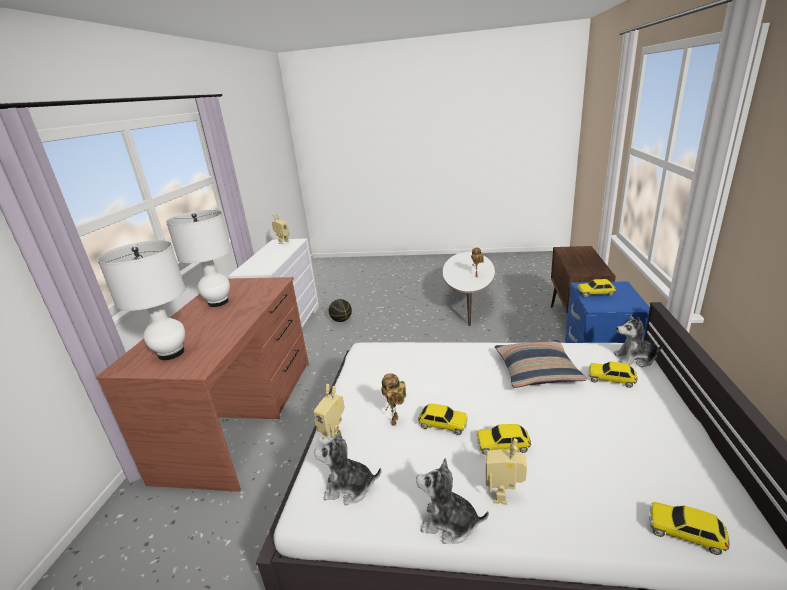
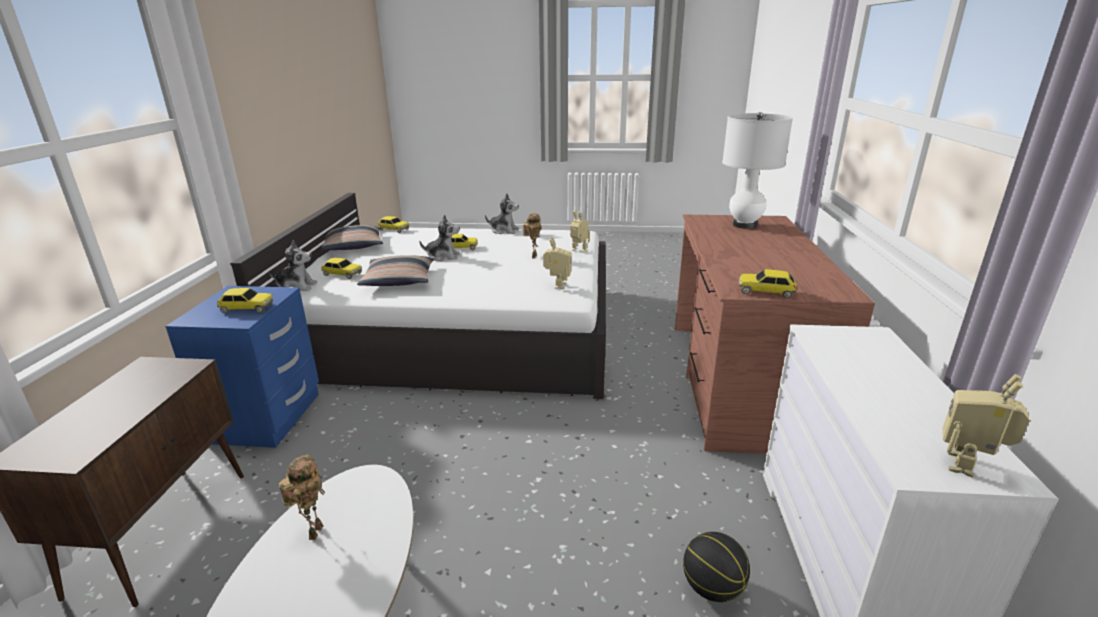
camera: 175 degrees right, 0 degrees up
(218, 302) = (786, 264): white table lamp -> none
(349, 488) = (560, 237): plush toy -> plush toy (443, 256)
(443, 425) = (498, 254): toy car -> toy car (766, 292)
(504, 495) = (471, 236): toy robot -> toy robot (557, 285)
(684, 455) = (354, 246): none -> pillow

